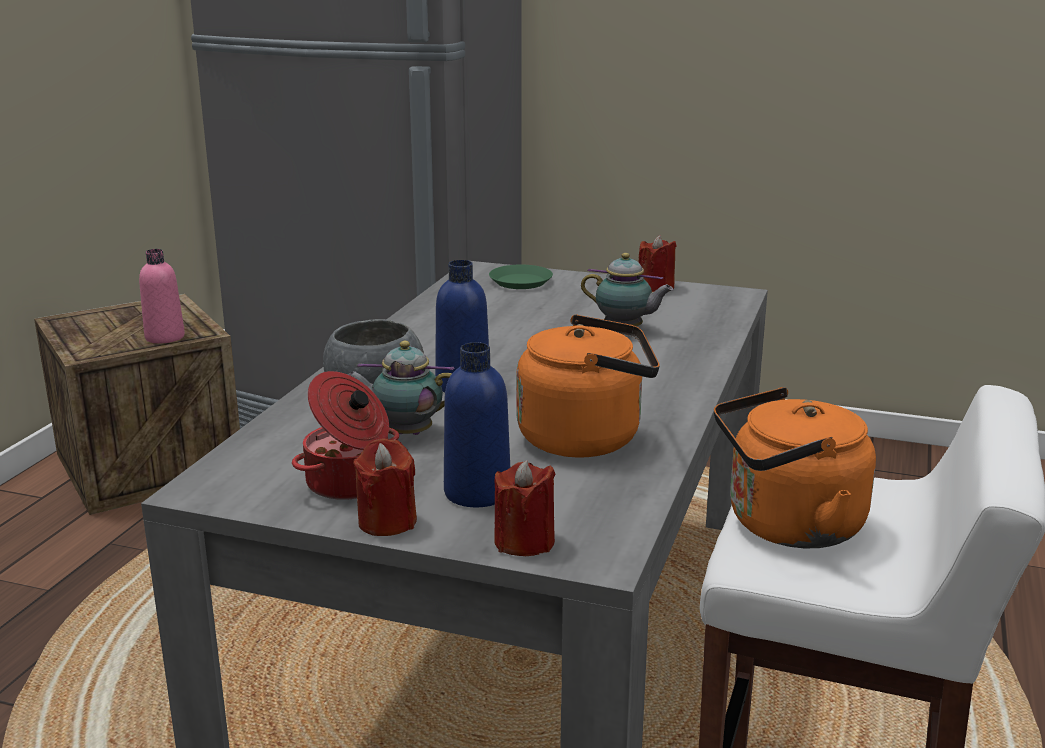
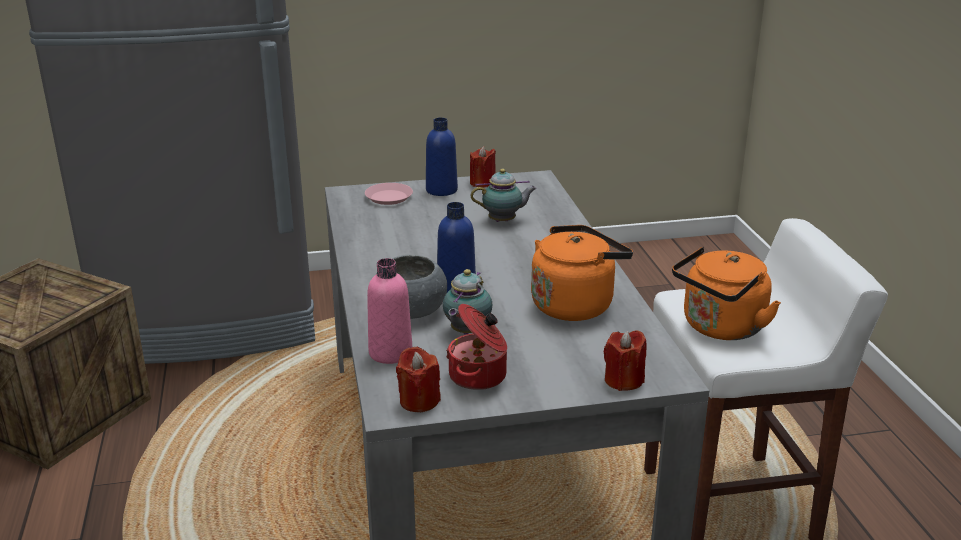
camera: 30 degrees left, 5 degrees up
(165, 337) = (75, 301): pink bottle -> pink bottle (390, 353)
(387, 522) = (534, 393): red candle -> red candle (419, 401)
(404, 433) = (466, 332): teapot -> teapot turned 45 degrees counterclockwise
(477, 493) = (560, 359): blue bottle -> blue bottle (441, 190)
(520, 282) = (388, 197): green plate -> pink plate

